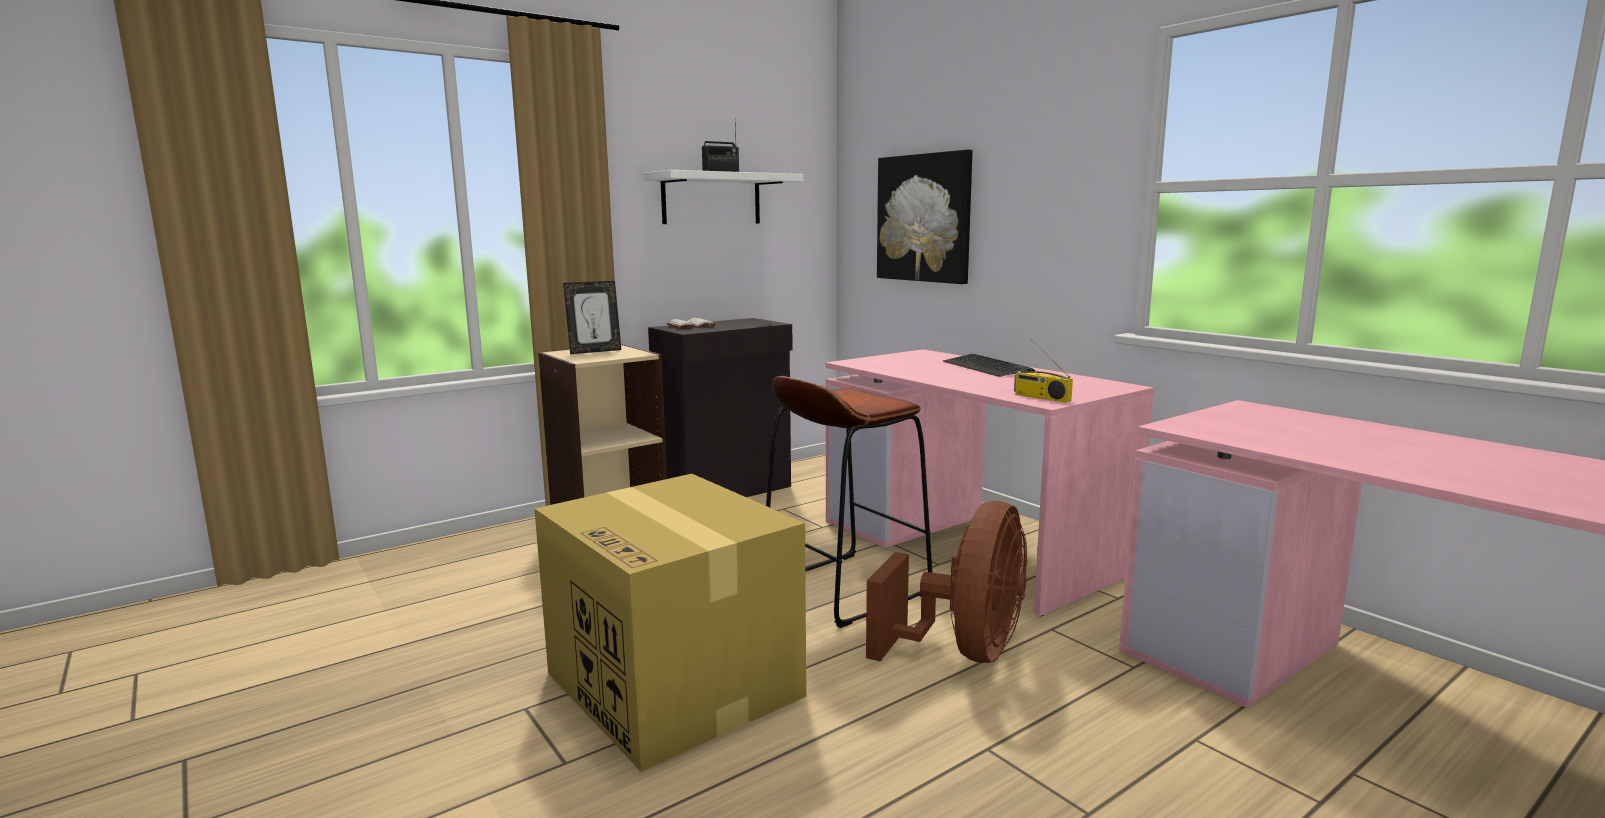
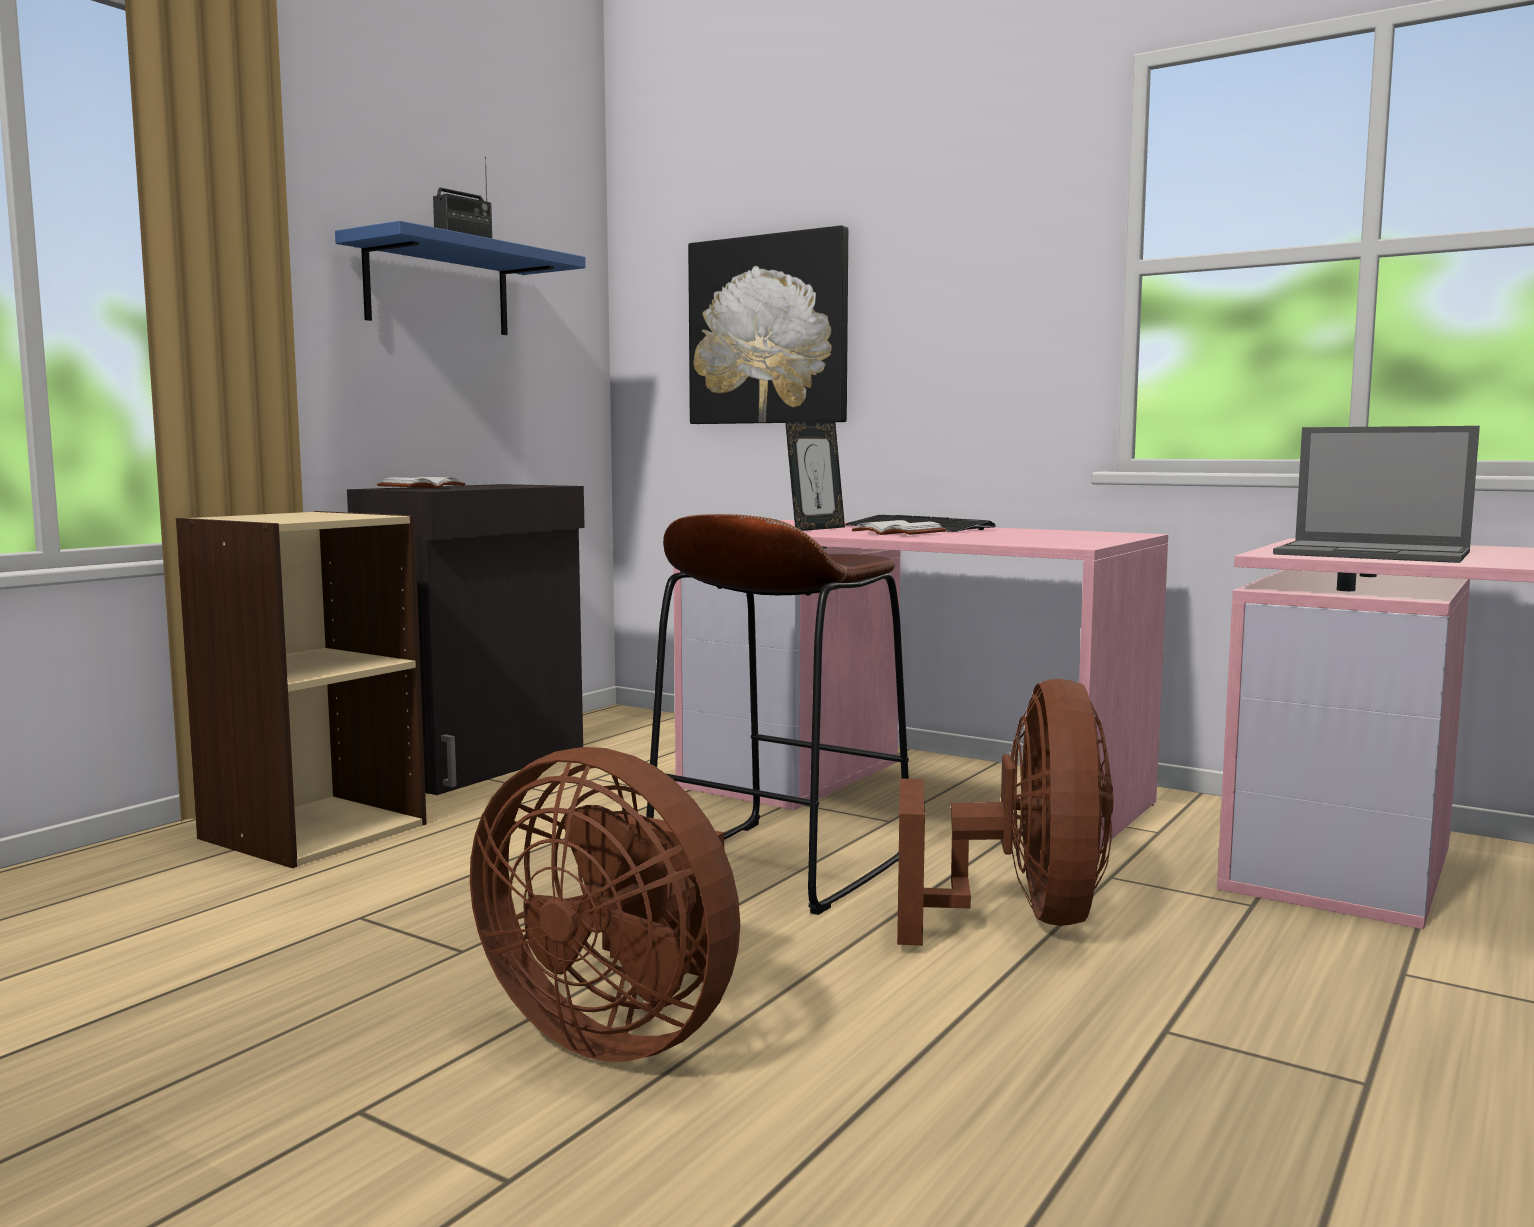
camera: 20 degrees left, 5 degrees down
(595, 351) = (284, 515): picture frame -> picture frame (815, 529)
(676, 685) = (618, 1030): cardboard box -> brown fan
(711, 199) = (438, 288): white shelf -> blue shelf
(961, 376) = (901, 533): none -> white book
(1041, 397) = (1054, 542): radio -> none
(1252, 432) = (1374, 554): none -> laptop

